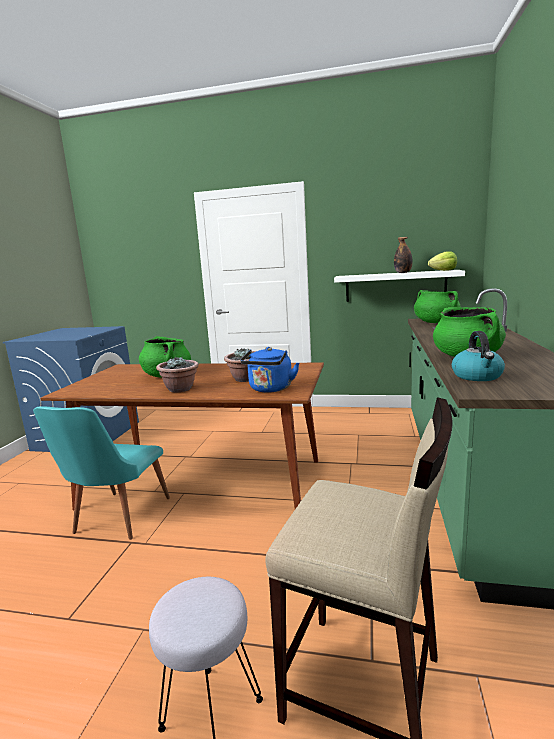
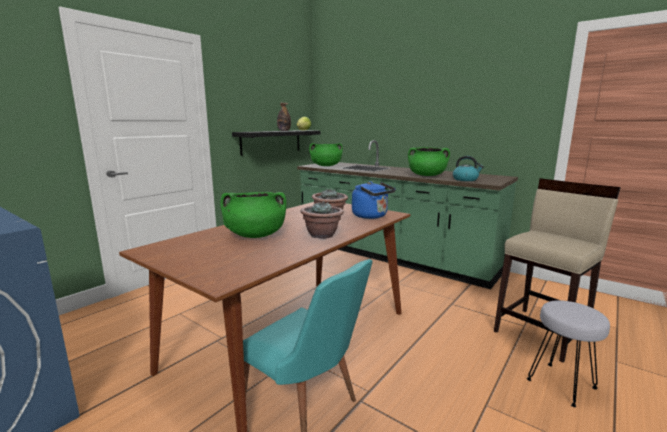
camera: 65 degrees left, 0 degrees up
(395, 286) = (271, 142): white shelf -> black shelf

